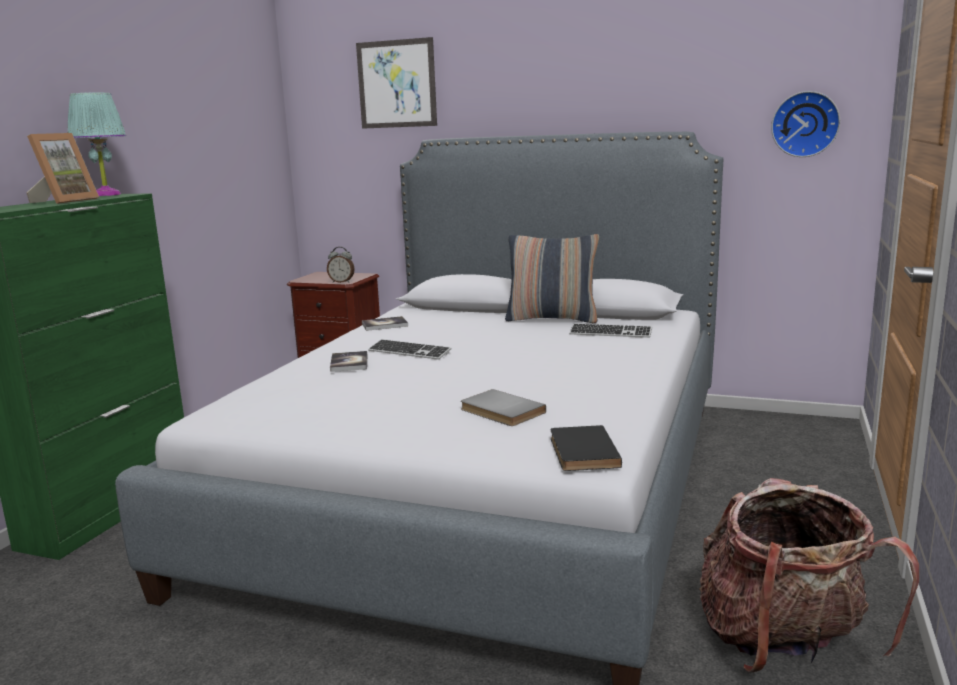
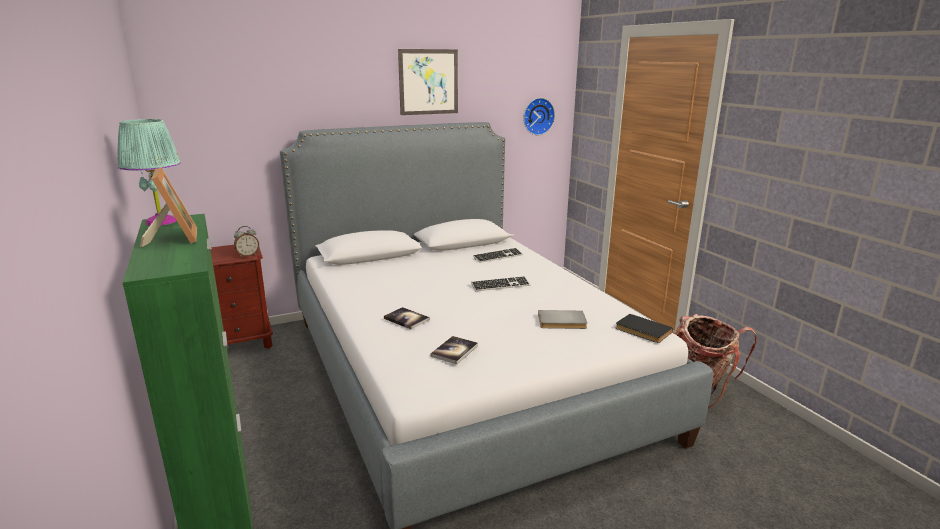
camera: 45 degrees left, 5 degrees up
(384, 325) = (349, 284): book -> book (454, 351)
(396, 84) = (263, 84): picture -> picture (428, 82)
(409, 352) = (421, 300): keyboard -> keyboard (500, 285)
(552, 319) = (445, 254): pillow -> none

